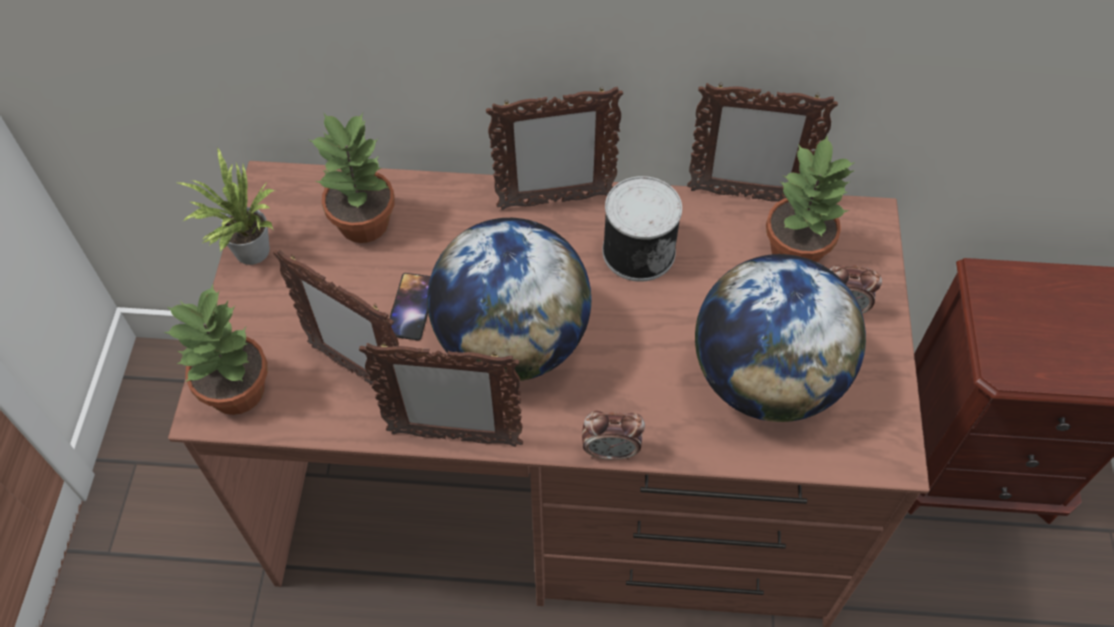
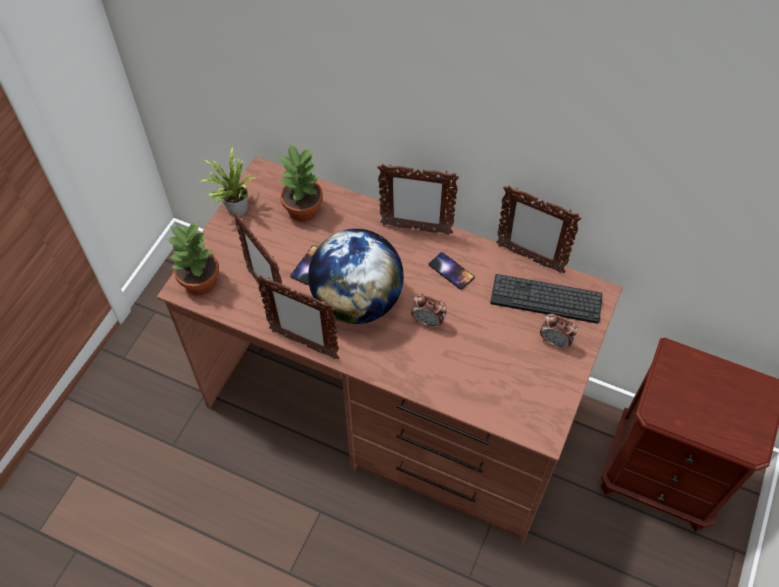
camera: 20 degrees right, 0 degrees up
(611, 451) = (386, 378): alarm clock -> alarm clock (428, 321)
(638, 250) = (451, 271): can -> phone
(765, 379) = (492, 367): globe -> none
(797, 250) = (546, 299): potted plant -> keyboard

